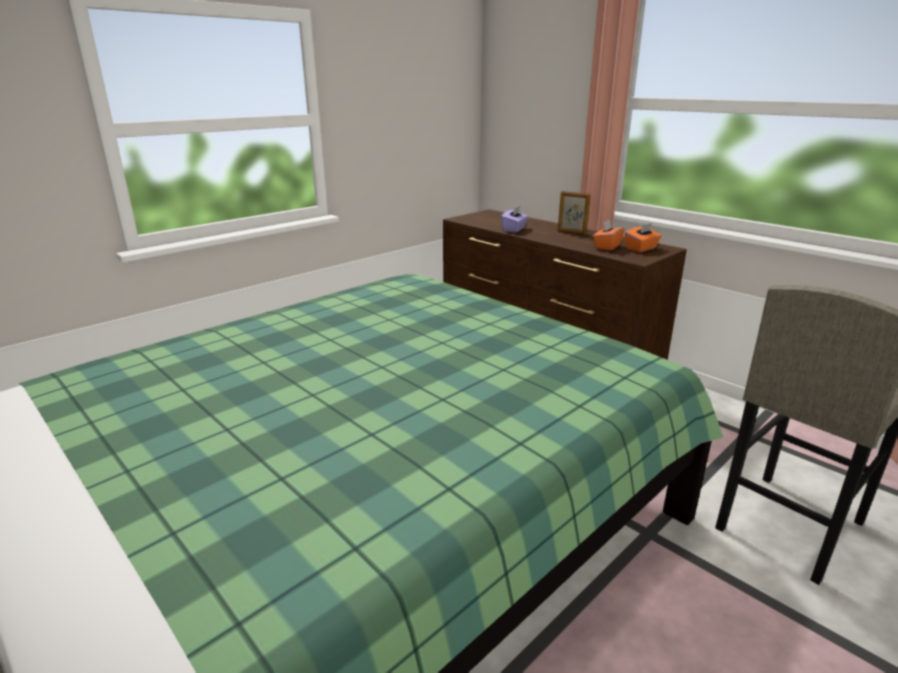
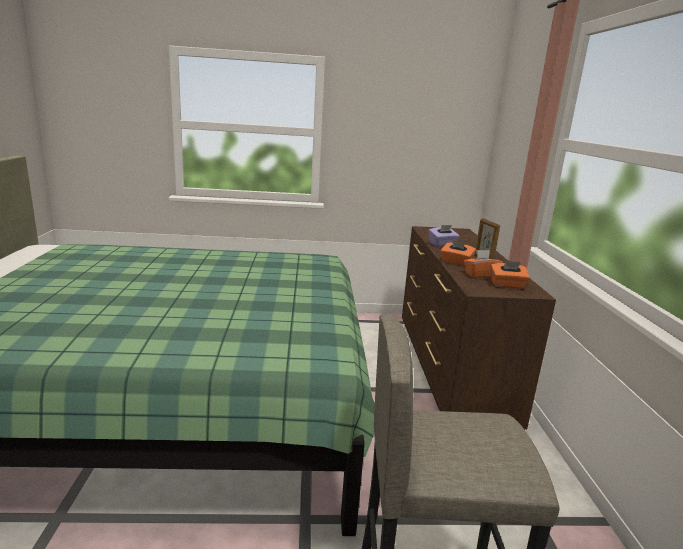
camera: 40 degrees right, 5 degrees down
(566, 242) = (456, 263): none -> orange tissue box

